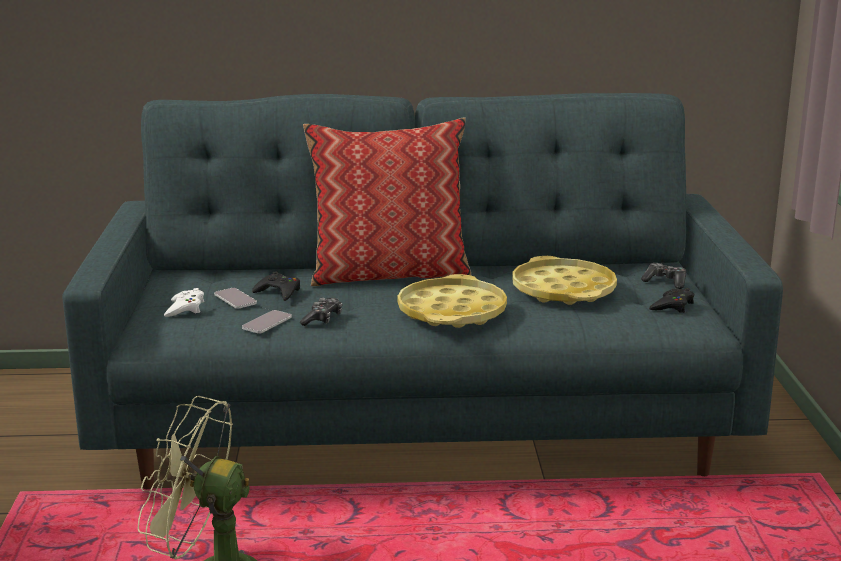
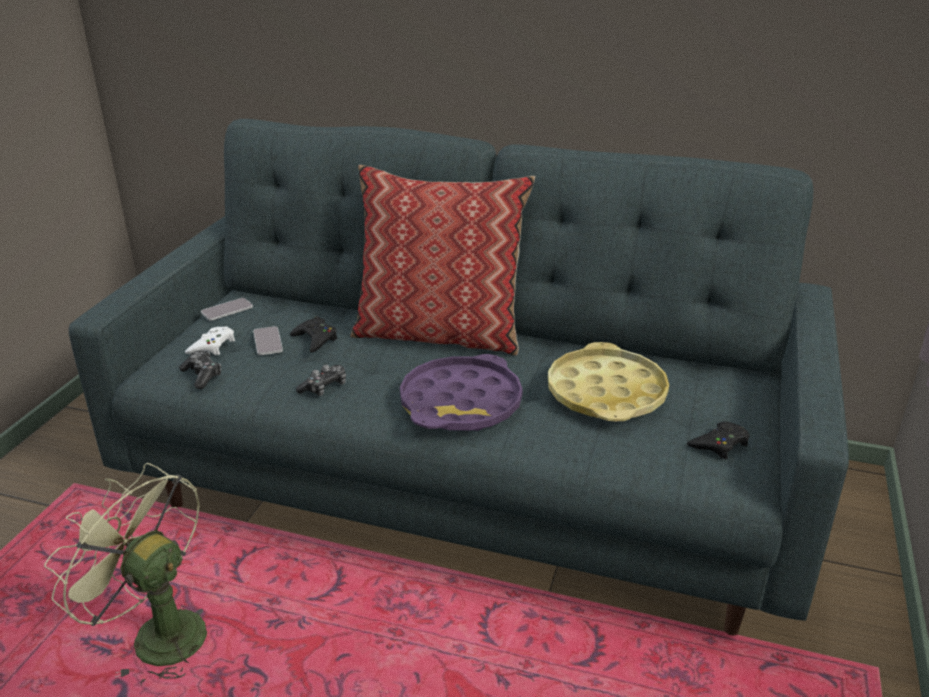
camera: 20 degrees right, 10 degrees up
(267, 323) = (268, 382): phone -> phone (227, 310)
(452, 312) = (461, 403): yellow tray -> purple tray
(665, 282) = (735, 402): game controller -> game controller (202, 375)

